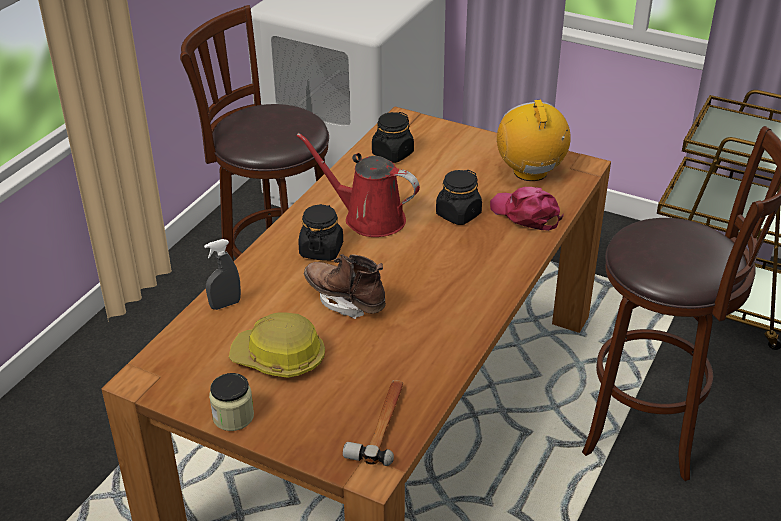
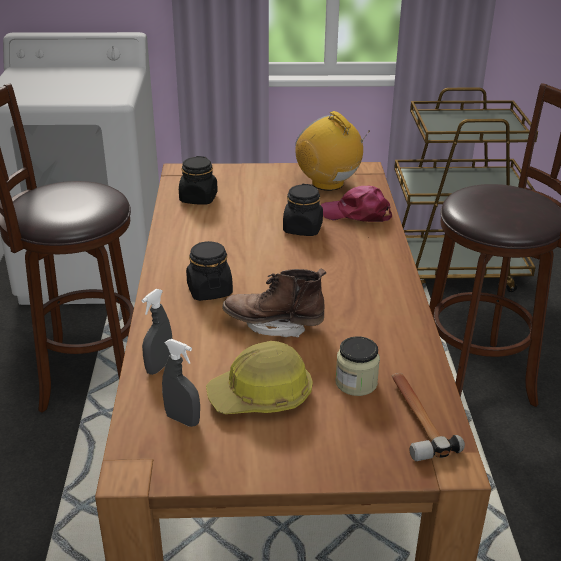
camera: 30 degrees left, 5 degrees down
(205, 354) = (182, 419): none -> grey spray bottle
(233, 417) = (269, 468): jar -> jar (356, 383)
(369, 218) = (227, 252): red watering can -> none

